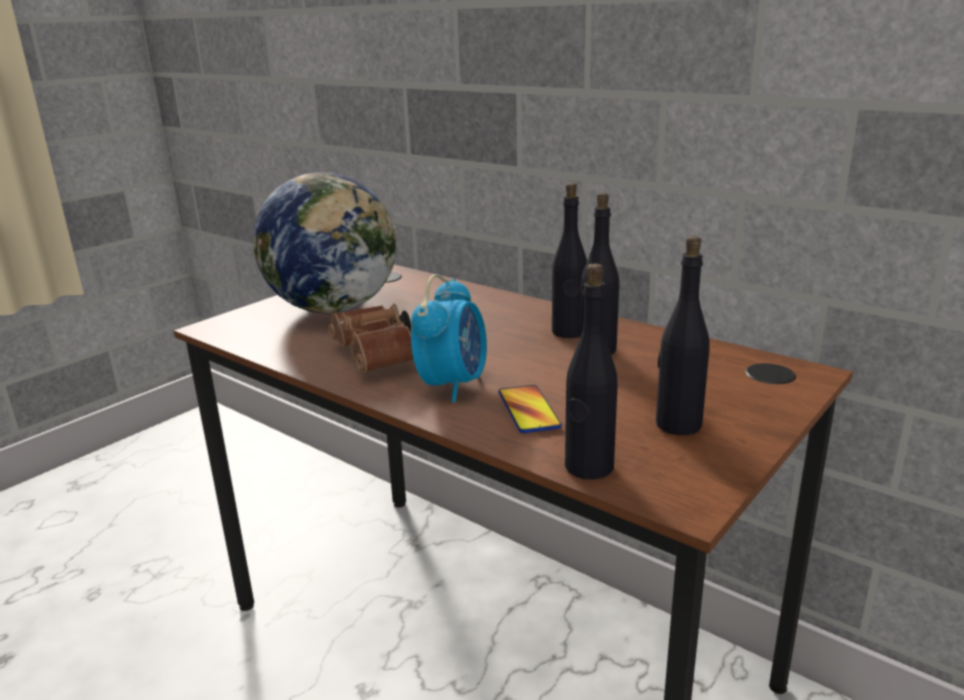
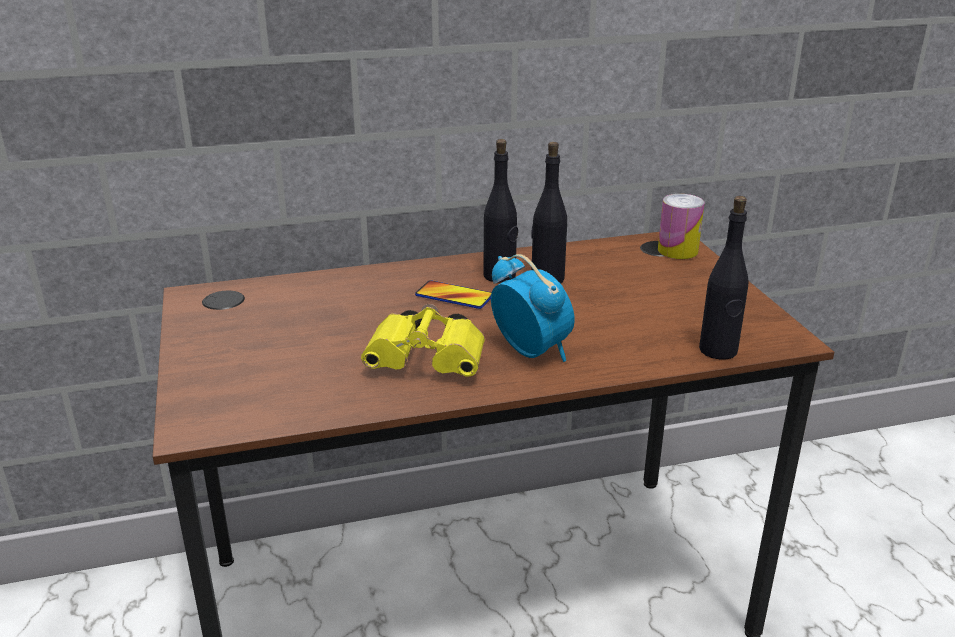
camera: 55 degrees left, 5 degrees up
(334, 308) = (265, 348): globe -> none
(379, 358) = (430, 364): brown binoculars -> yellow binoculars
(528, 410) = (613, 339): phone -> phone (454, 296)
(677, 424) = (694, 302): black bottle -> none
(783, 382) = (677, 250): none -> can

